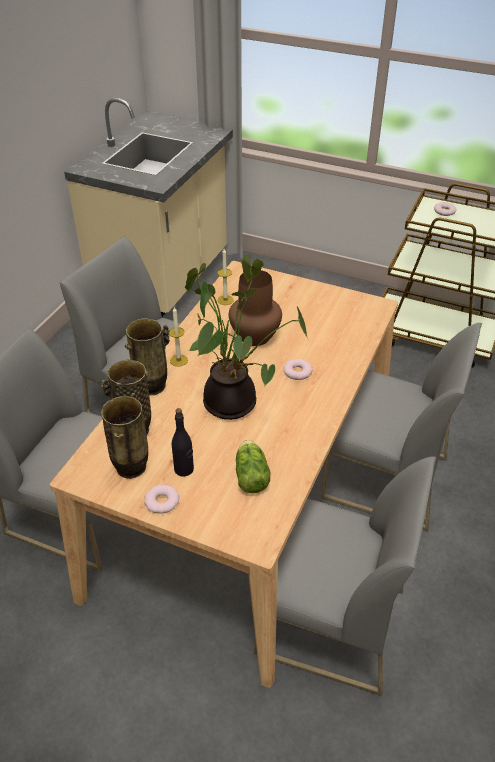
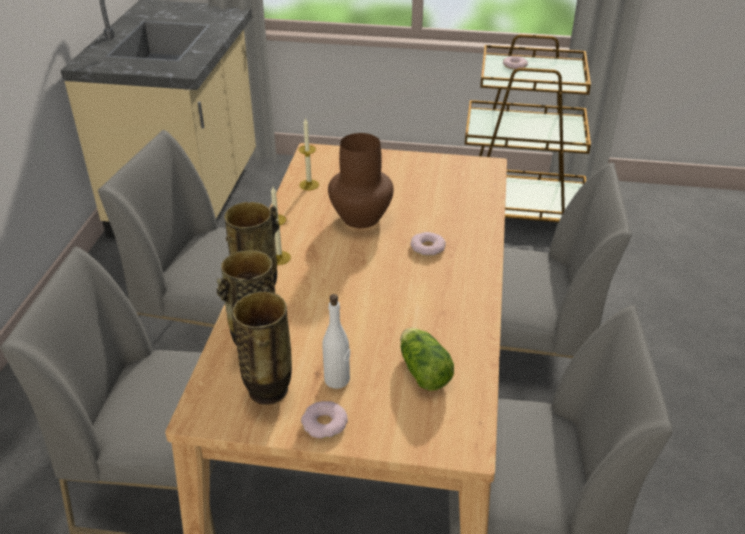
camera: 15 degrees left, 5 degrees down
(184, 469) = (337, 380): black bottle -> white bottle
(234, 402) = (368, 293): potted plant -> none

